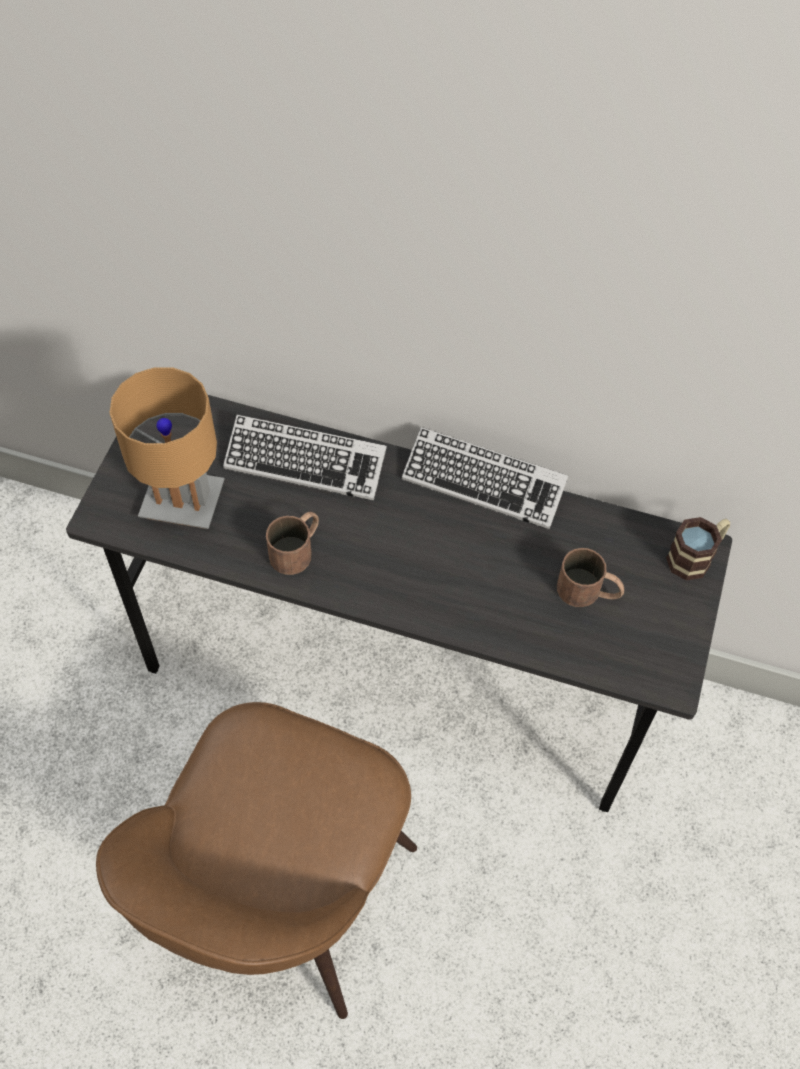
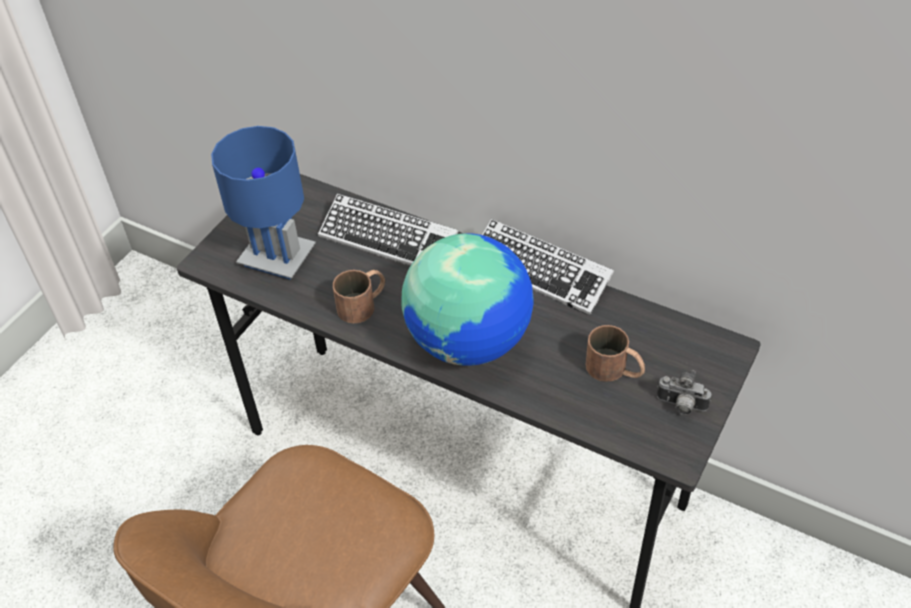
camera: 15 degrees right, 10 degrees down
(182, 503) = (277, 258): brown table lamp -> blue table lamp
(427, 578) = (470, 341): none -> globe
(665, 625) = (681, 406): none -> camera
(695, 557) = (722, 353): mug -> none

